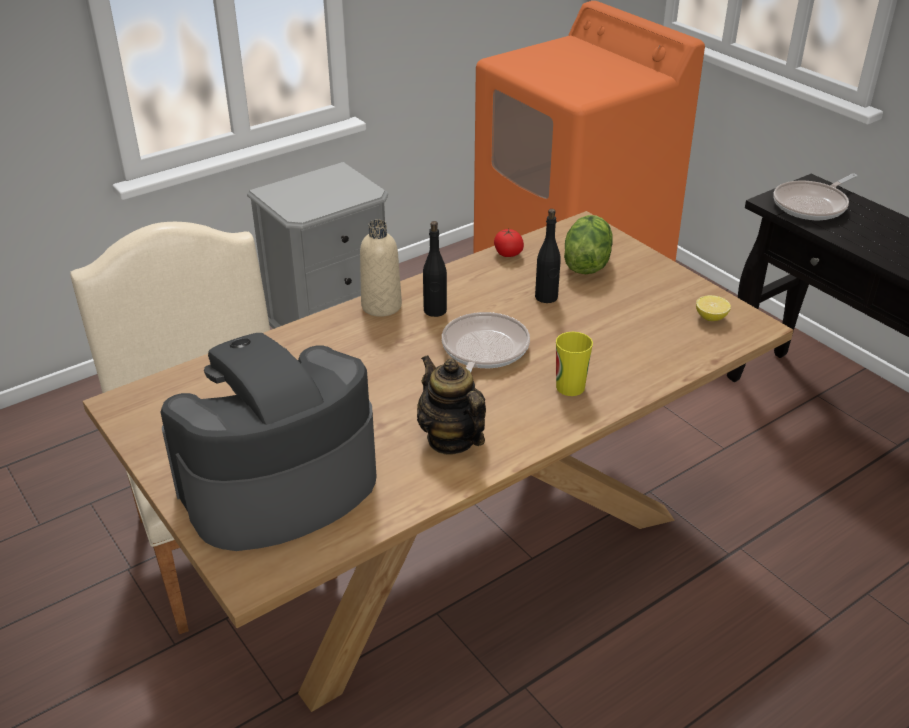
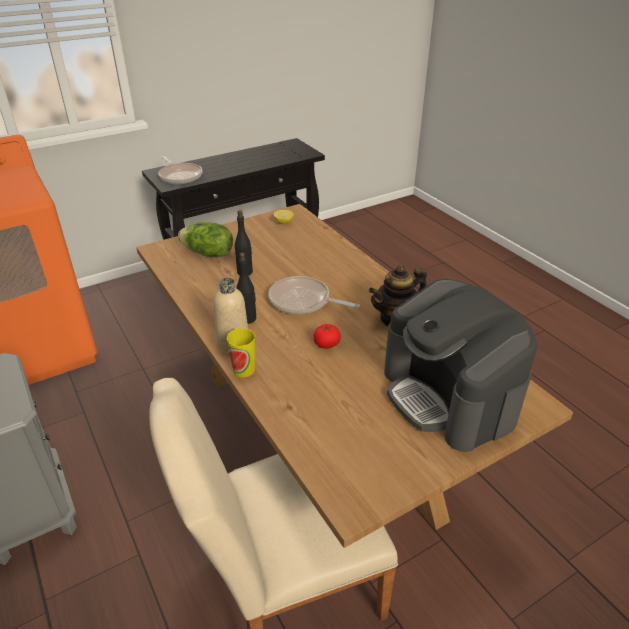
camera: 85 degrees left, 0 degrees up
(508, 254) = (181, 282): tomato -> tomato (326, 344)
(570, 387) = (345, 273): cup -> cup (244, 370)

